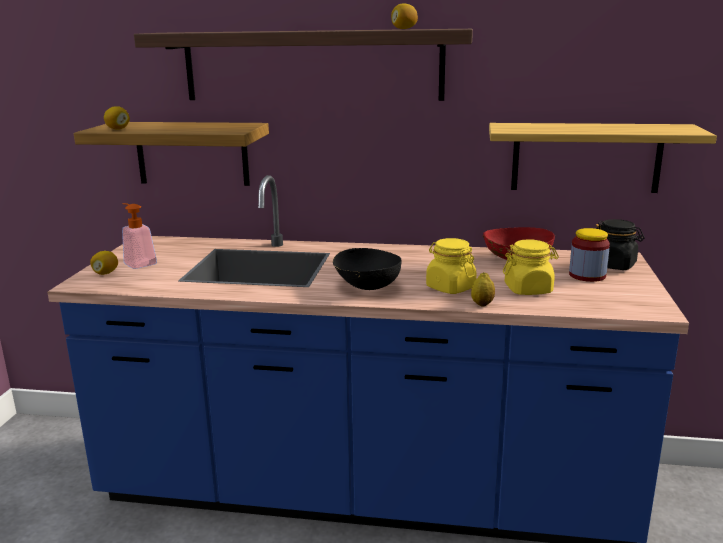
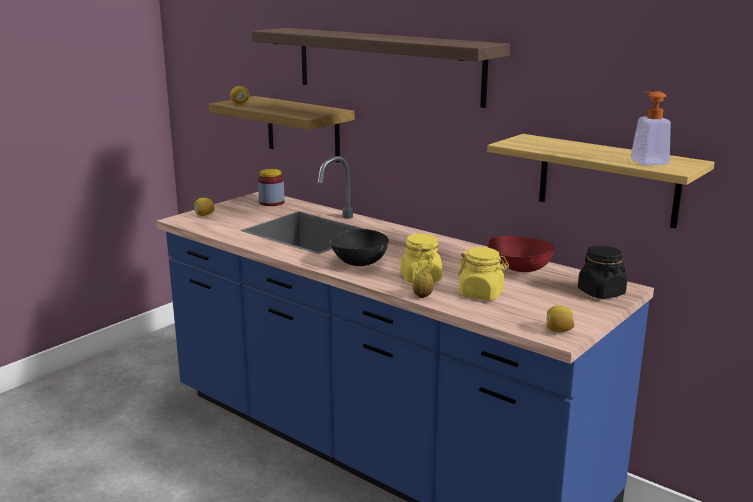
camera: 30 degrees right, 0 degrees up
(138, 263) = (233, 212): soap dispenser -> soap dispenser (646, 160)
(404, 29) = (445, 40): lemon -> lemon (558, 330)
(587, 275) = (557, 295): jar -> jar (271, 202)

